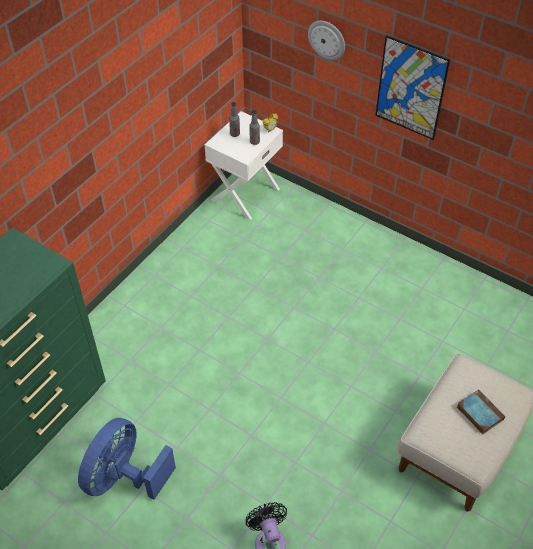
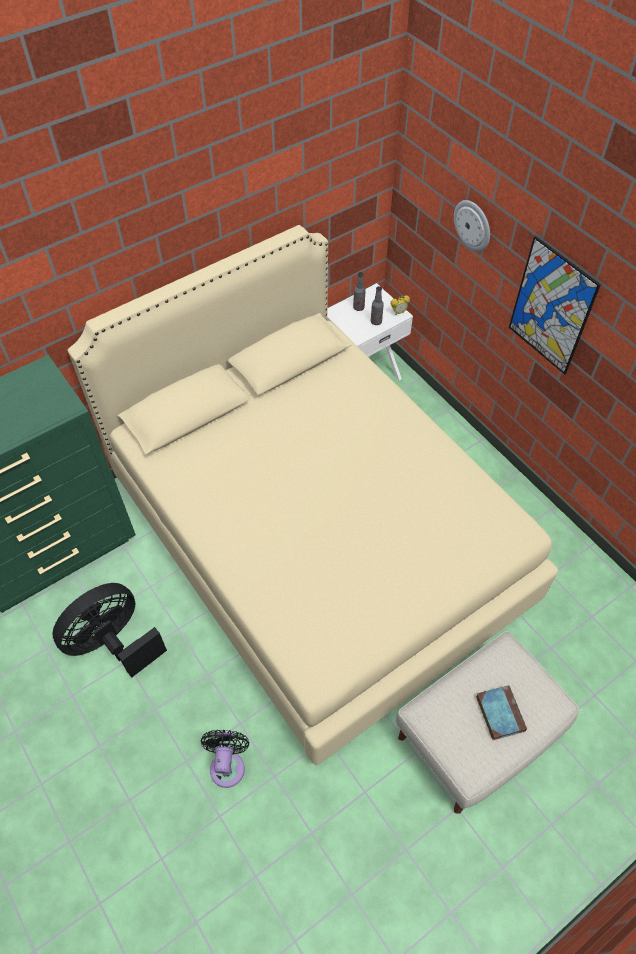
camera: 20 degrees right, 5 degrees up
(124, 477) = (113, 642): blue fan -> black fan
(265, 339) = (317, 540): none -> beige bed

